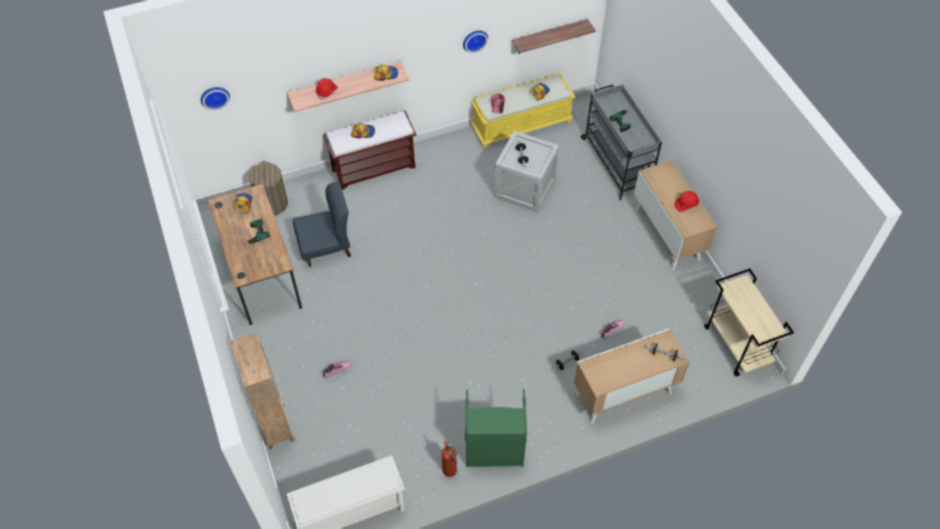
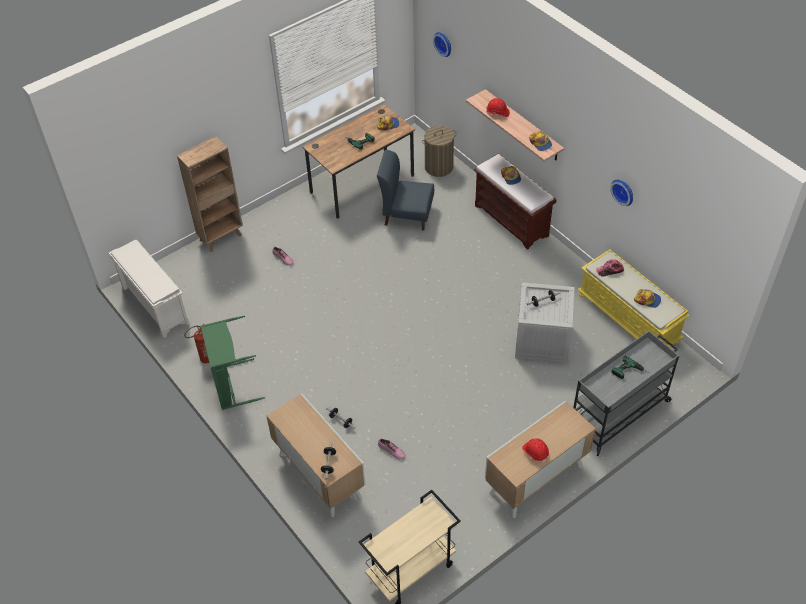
camera: 75 degrees right, 5 degrees down
(326, 247) = (406, 214): blue chair -> blue chair turned 135 degrees clockwise
(549, 37) = (687, 261): shelf -> none

